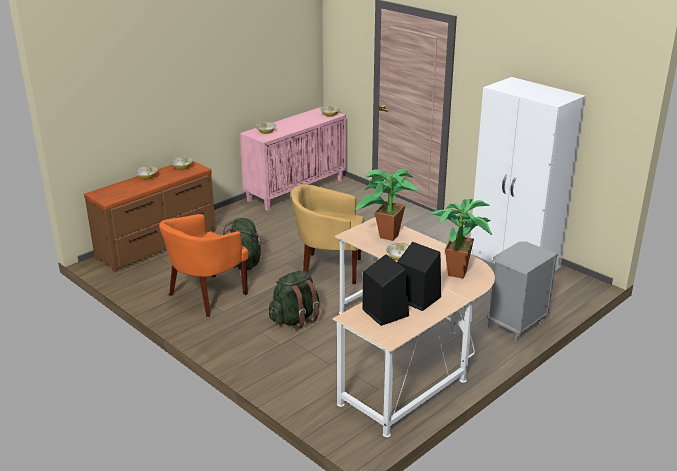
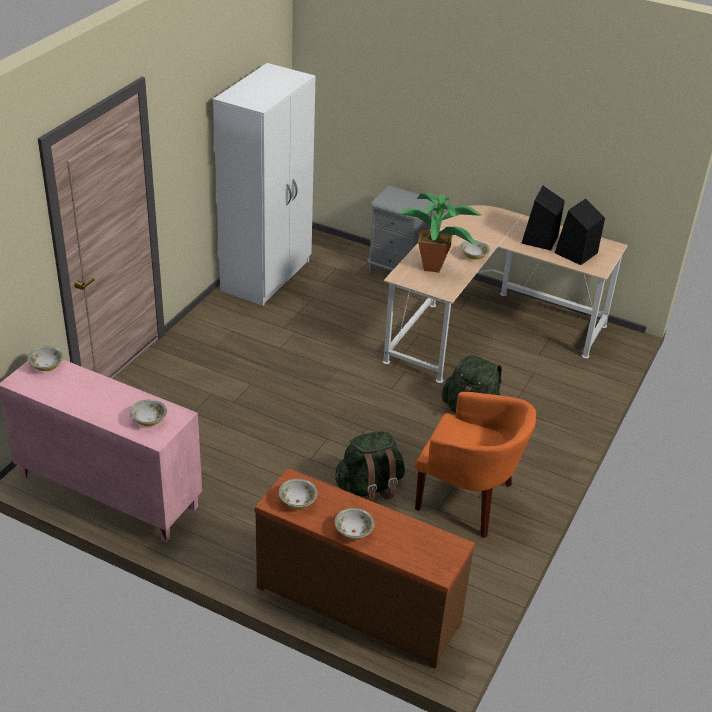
camera: 110 degrees left, 10 degrees up
(328, 269) = (349, 408): yellow armchair -> none
(460, 272) = (477, 222): potted plant -> none

